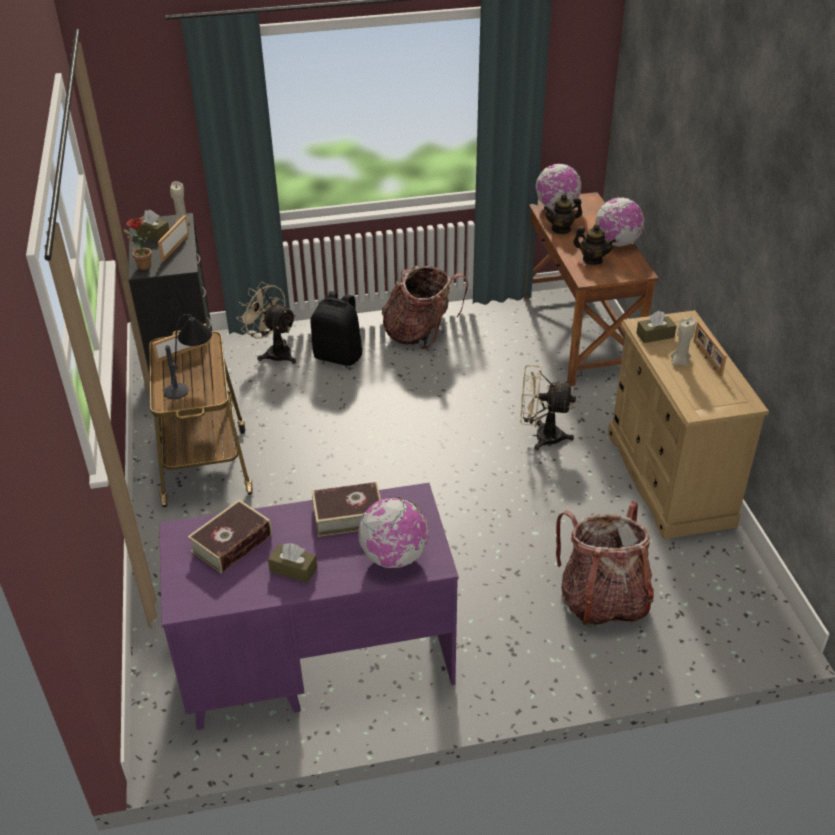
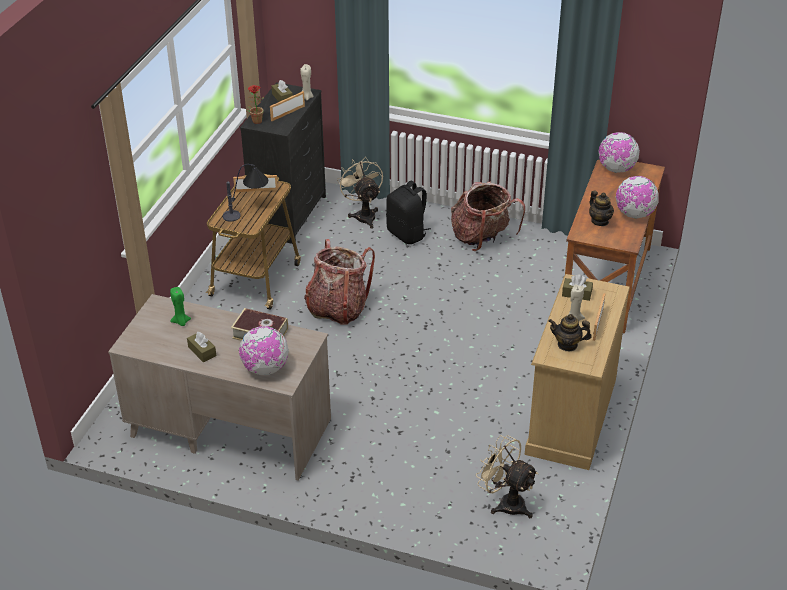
camera: 30 degrees right, 0 degrees up
(232, 543) = (181, 322): book -> green candle
(316, 659) = (228, 428): purple desk -> beige desk
(540, 436) = (503, 348): beige fan -> beige fan (506, 502)
(561, 229) = (601, 188): teapot -> teapot (567, 345)
(602, 600) = (442, 474): backpack -> backpack (337, 308)

